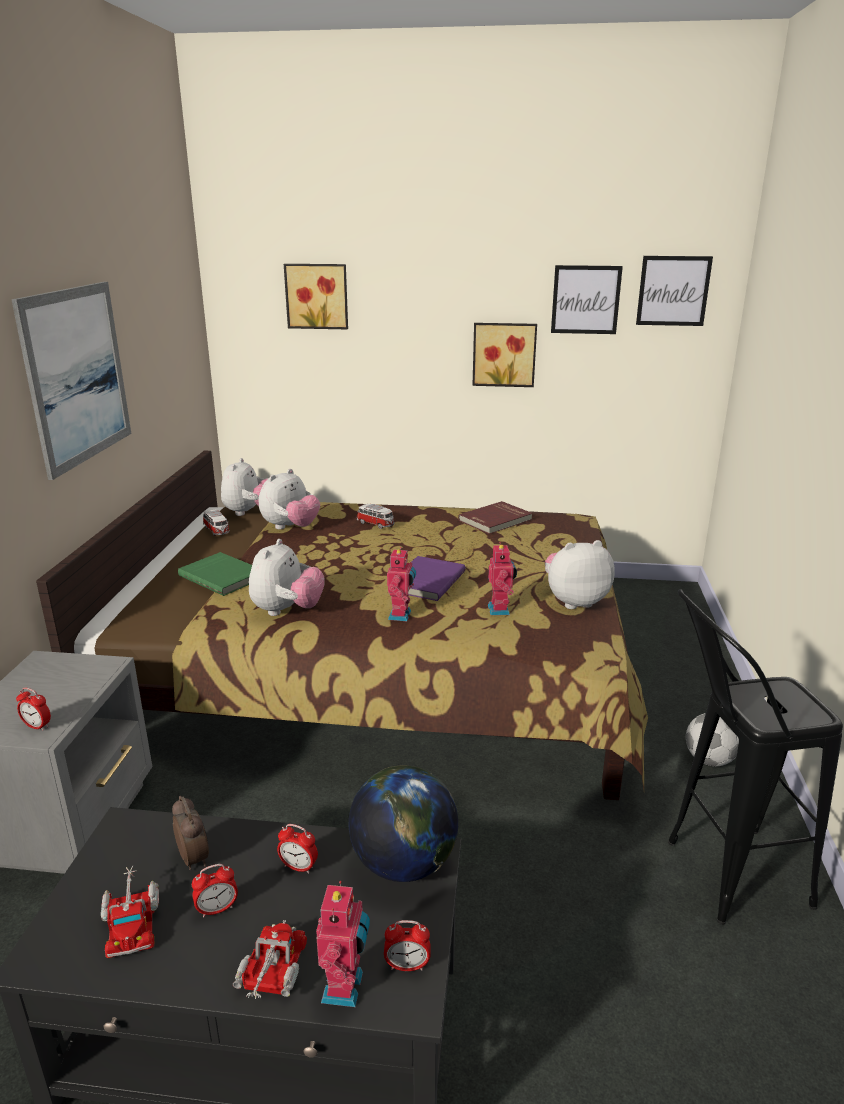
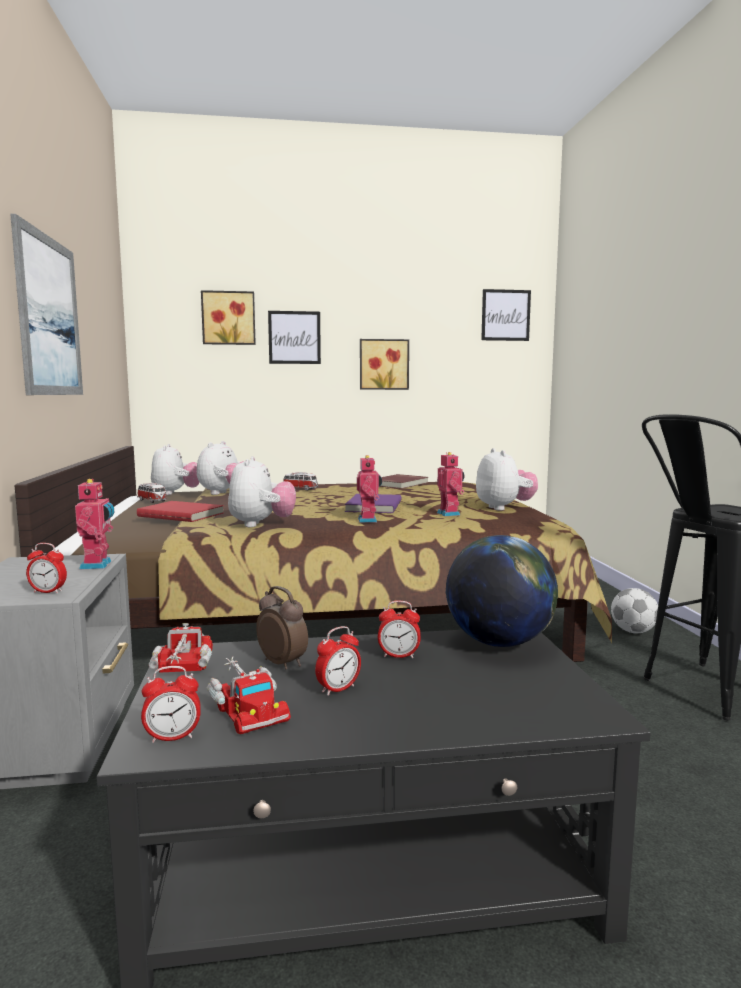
camera: 15 degrees left, 15 degrees down
(223, 576) = (182, 514): green book -> red book
(271, 976) = (439, 720): toy truck -> toy truck (184, 666)
(345, 987) = (523, 716): toy robot -> toy robot (98, 565)
(407, 966) = (568, 695): alarm clock -> alarm clock (173, 737)
(574, 601) = (504, 508): plush toy -> plush toy turned 105 degrees clockwise
(585, 300) = (443, 321): picture -> picture (294, 337)

